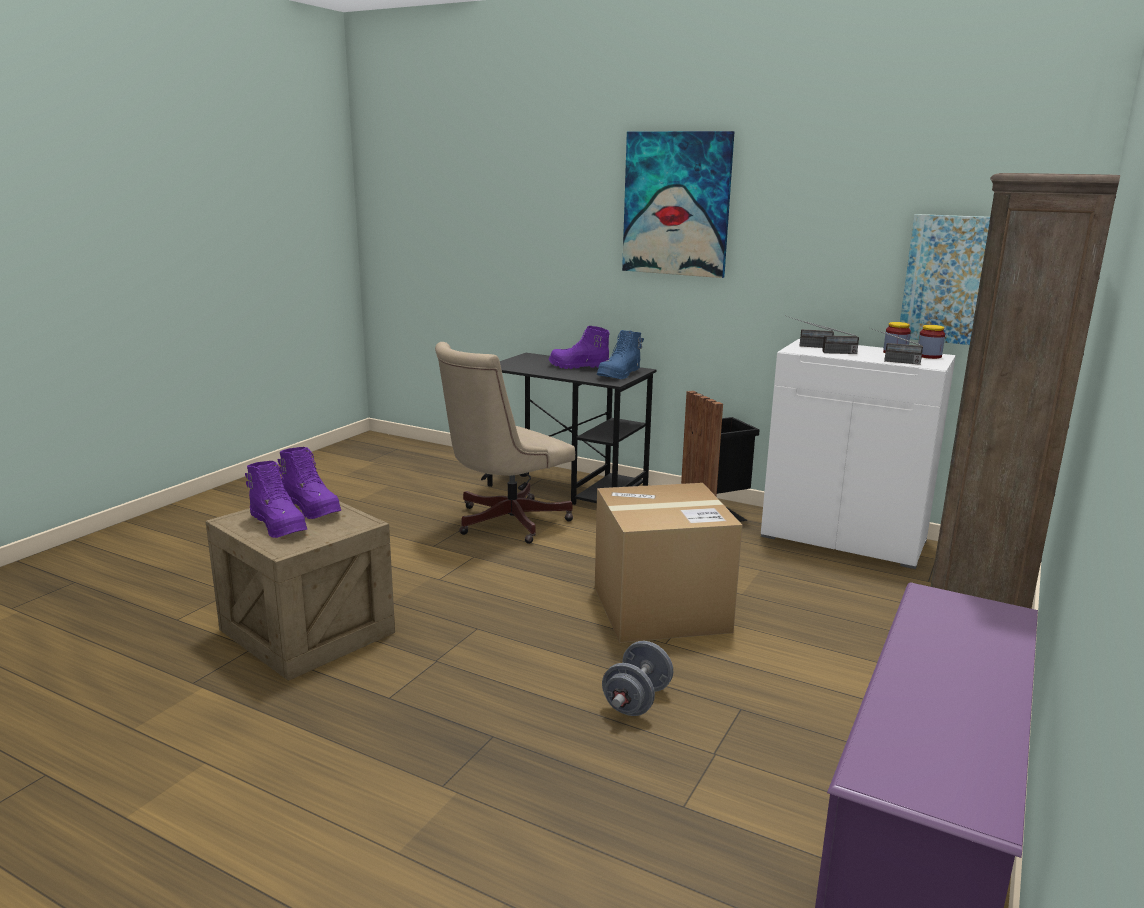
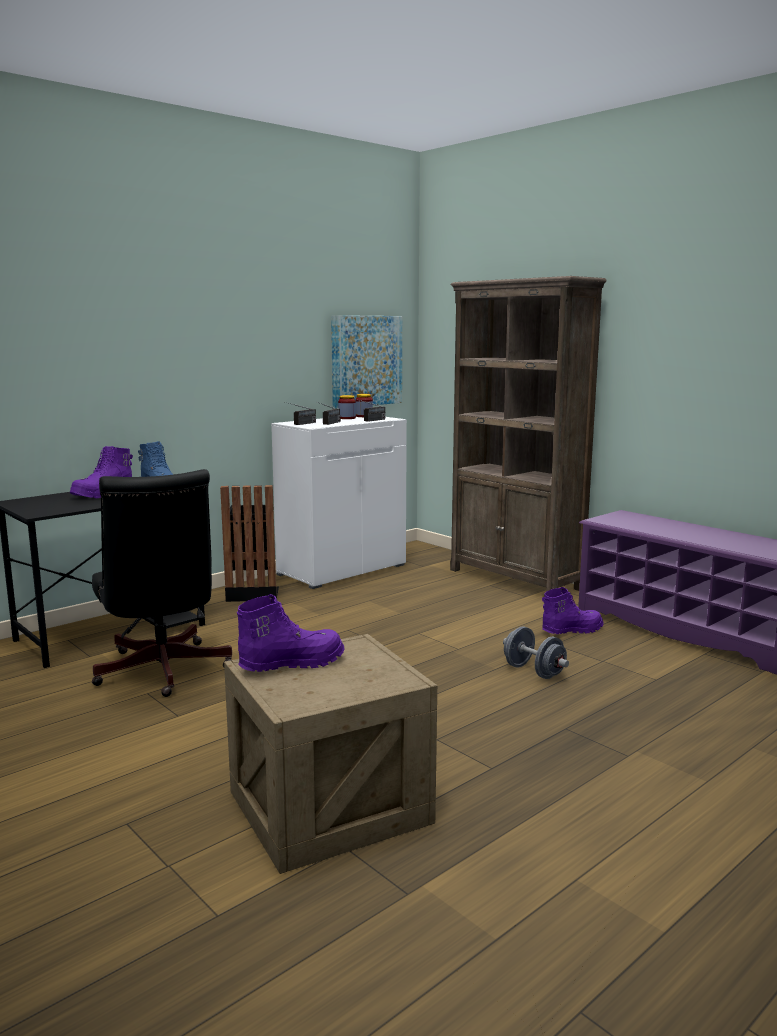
camera: 70 degrees left, 5 degrees down
(279, 526) = (331, 681): purple boot -> purple boot (571, 630)
(504, 522) = (162, 673): beige office chair -> black office chair
(660, 609) = (405, 641): cardboard box -> none
(676, 204) = (152, 312): picture -> none

